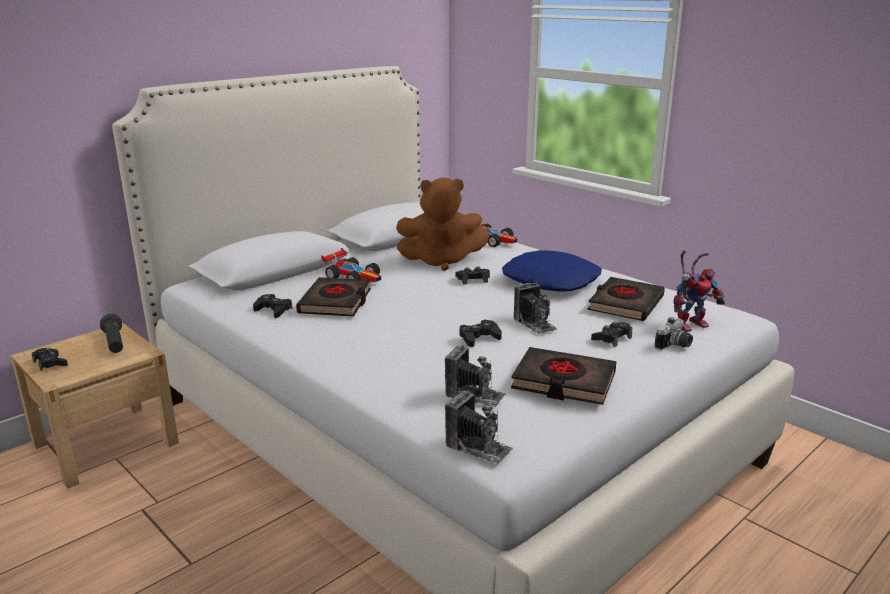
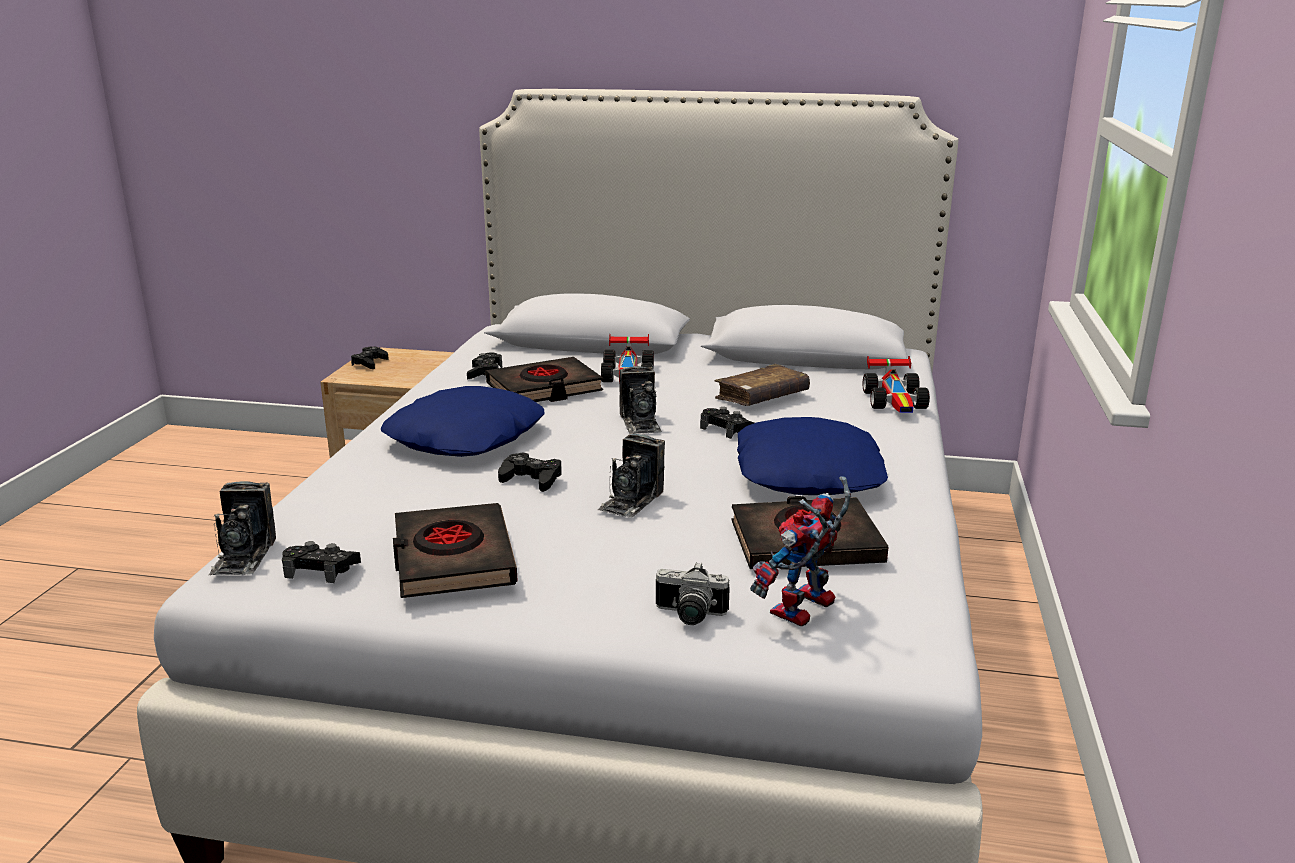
camera: 55 degrees right, 0 degrees up
(115, 343) = (434, 367): black flashlight -> none
(381, 341) = (466, 437): none -> blue pillow
(441, 261) = (761, 397): brown plush toy -> brown book
(475, 395) = (364, 518): camera -> camera (640, 422)
(611, 338) = (653, 562): black game controller -> black game controller (321, 569)
(690, 324) = (803, 612): toy robot -> toy robot turned 105 degrees clockwise

